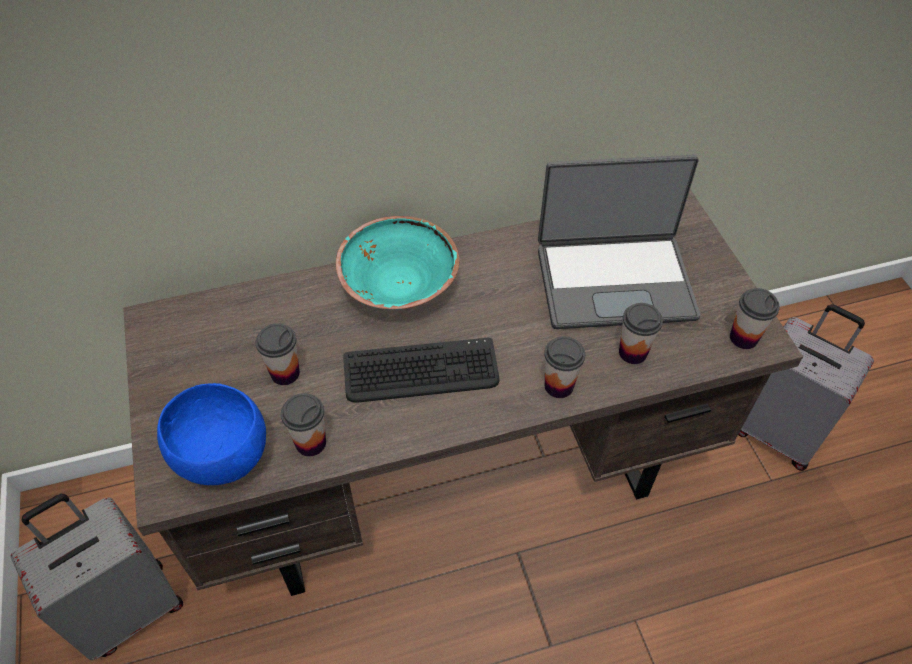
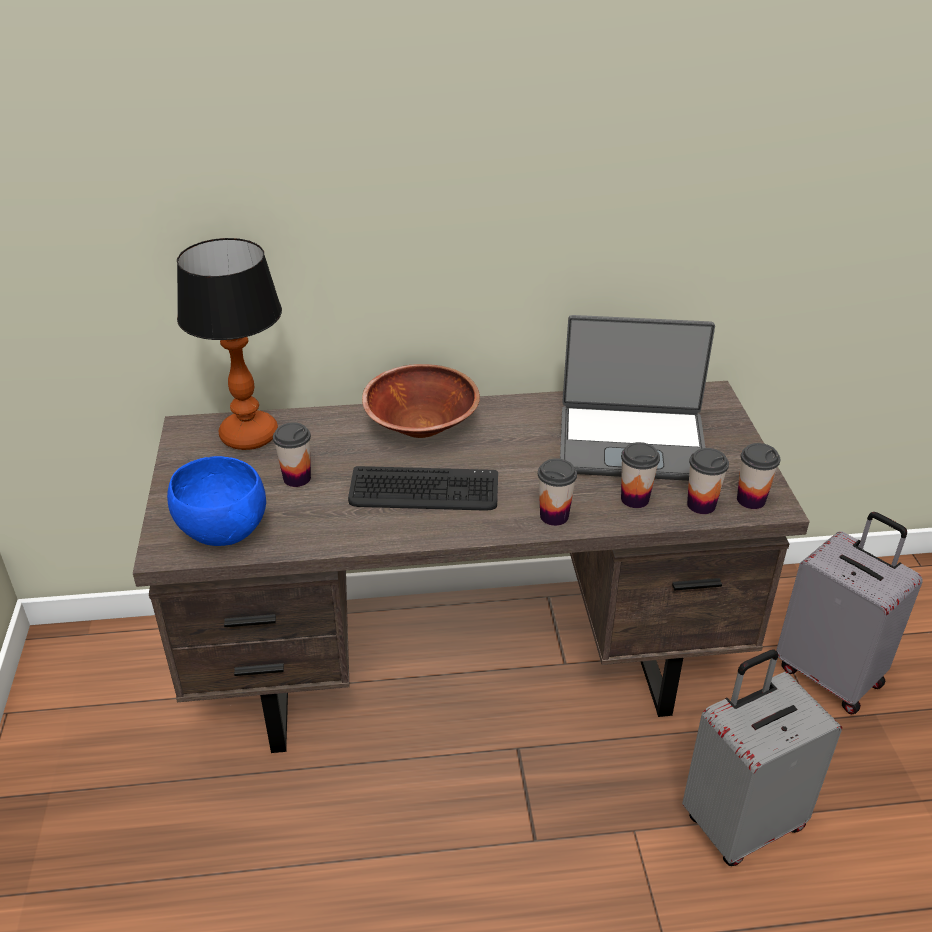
camera: 10 degrees right, 15 degrees down
(129, 608) = (107, 740): grey suitcase -> grey suitcase (741, 821)
(221, 323) = (249, 436): none -> table lamp
(311, 443) = (306, 531): cup -> cup (701, 505)
(399, 284) = (421, 425): turquoise bowl -> brown bowl

